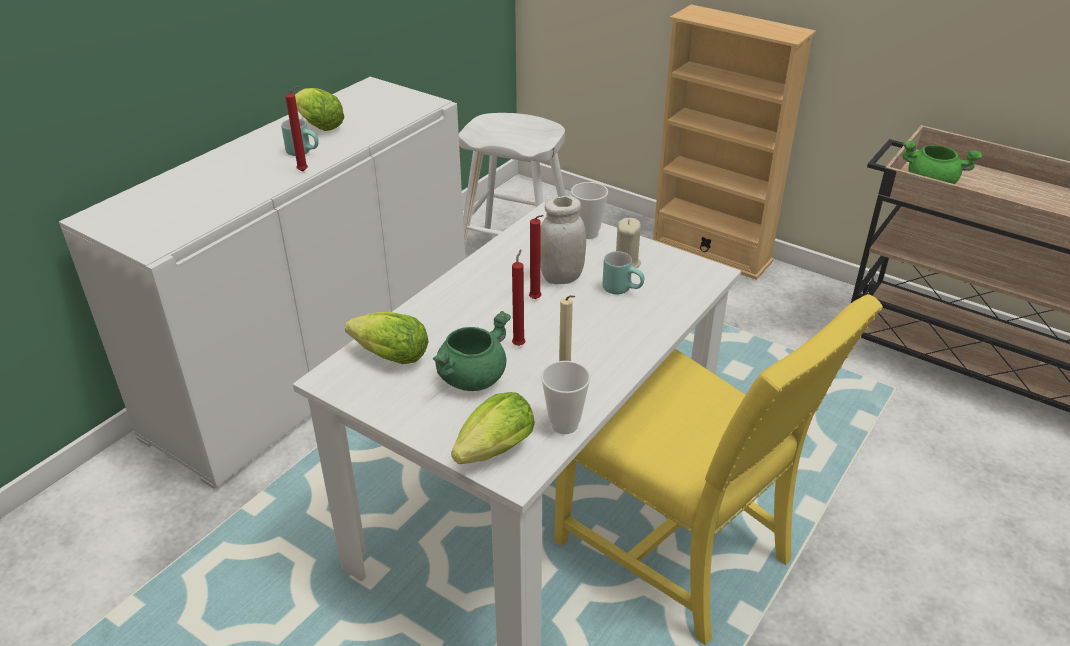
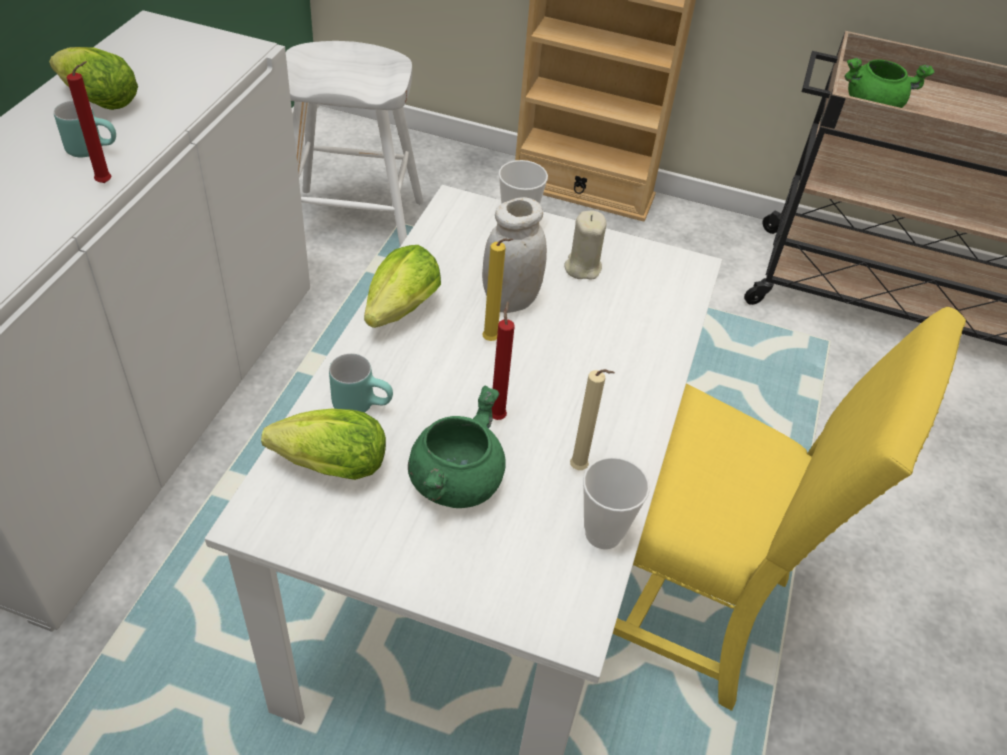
camera: 20 degrees left, 10 degrees up
(491, 453) = (528, 600): lettuce -> lettuce (398, 313)
(536, 300) = (492, 341): red candle -> yellow candle
(623, 289) = (594, 308): turquoise mug -> turquoise mug (363, 403)

